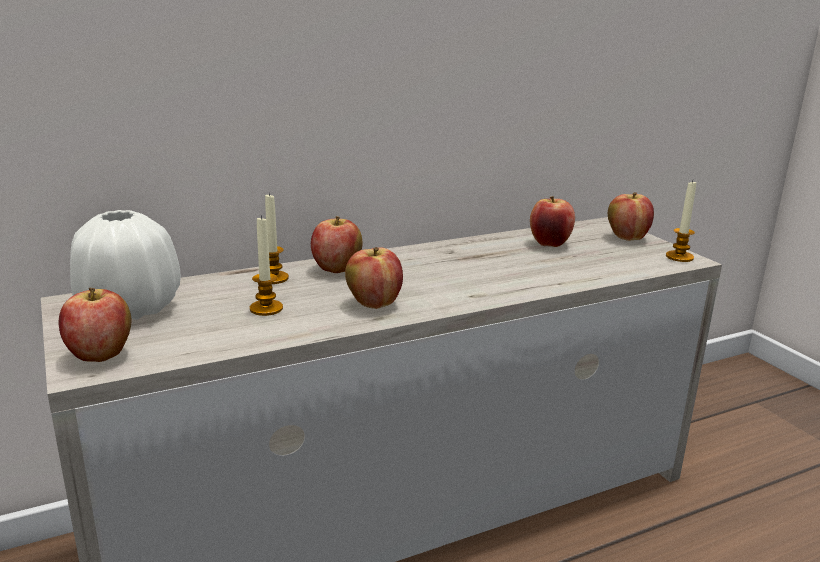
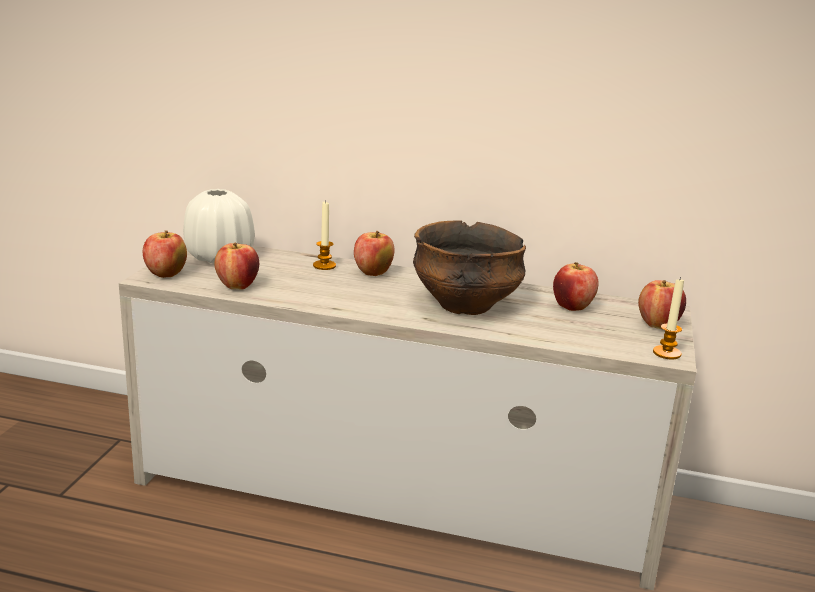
camera: 40 degrees right, 0 degrees up
(266, 308) = (285, 281): candle -> none
(374, 304) = (351, 300): apple -> apple (237, 286)
(476, 271) = (465, 305): none -> bowl

